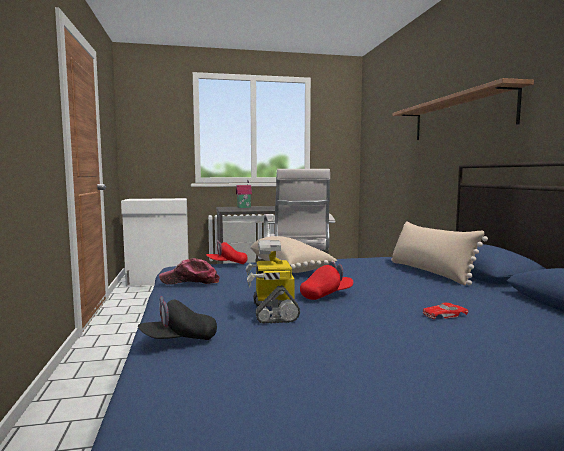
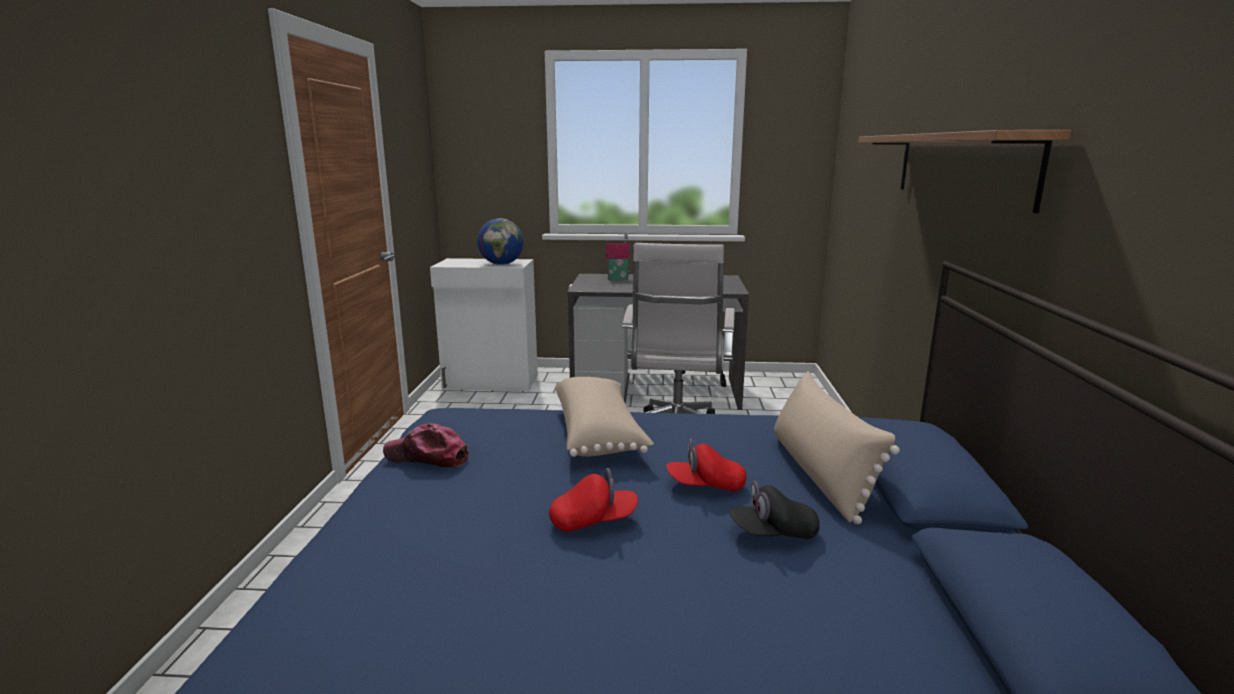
camera: 15 degrees right, 10 degrees up
(169, 199) = (502, 264): none -> globe
(179, 340) = (309, 604): black cap -> black cap (773, 533)
(227, 264) = (513, 415): red cap -> red cap (705, 486)
(273, 312) = (484, 552): toy robot -> none
(445, 315) = (742, 605): red toy car -> none

